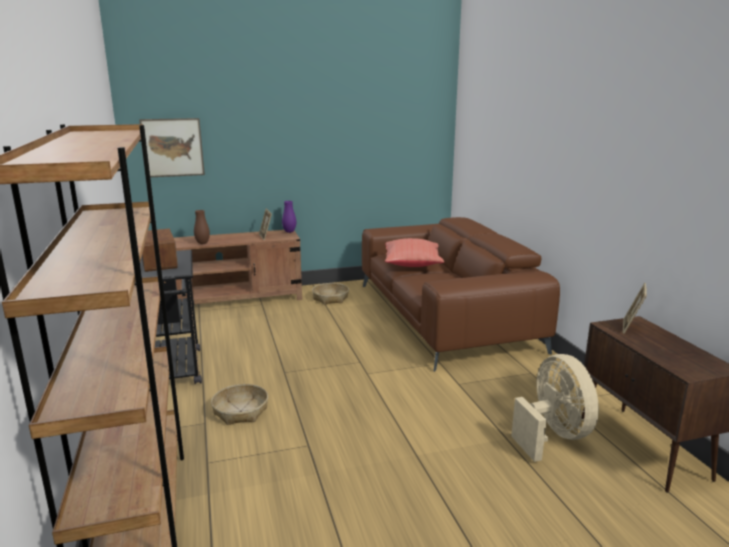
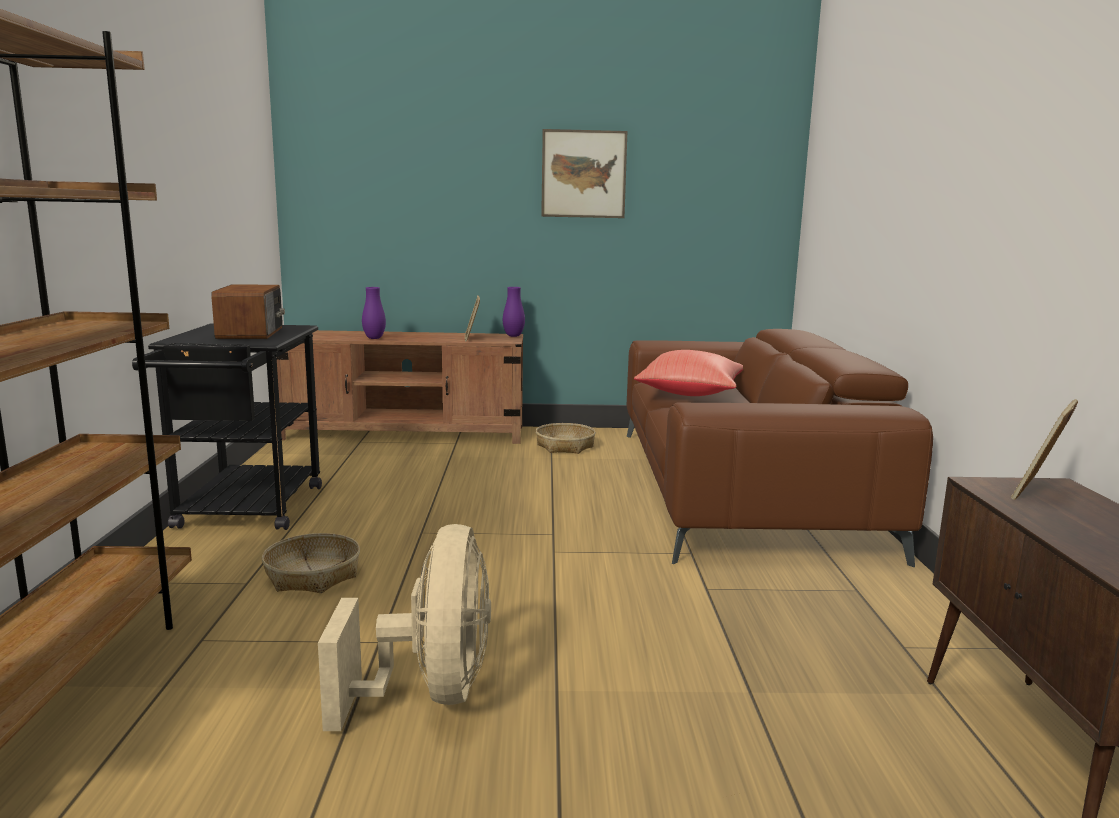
camera: 15 degrees right, 5 degrees down
(172, 147) = (350, 195): picture -> picture (583, 174)
(202, 243) = (374, 338): brown vase -> purple vase
(553, 436) = (850, 703): beige fan -> beige fan (431, 693)

